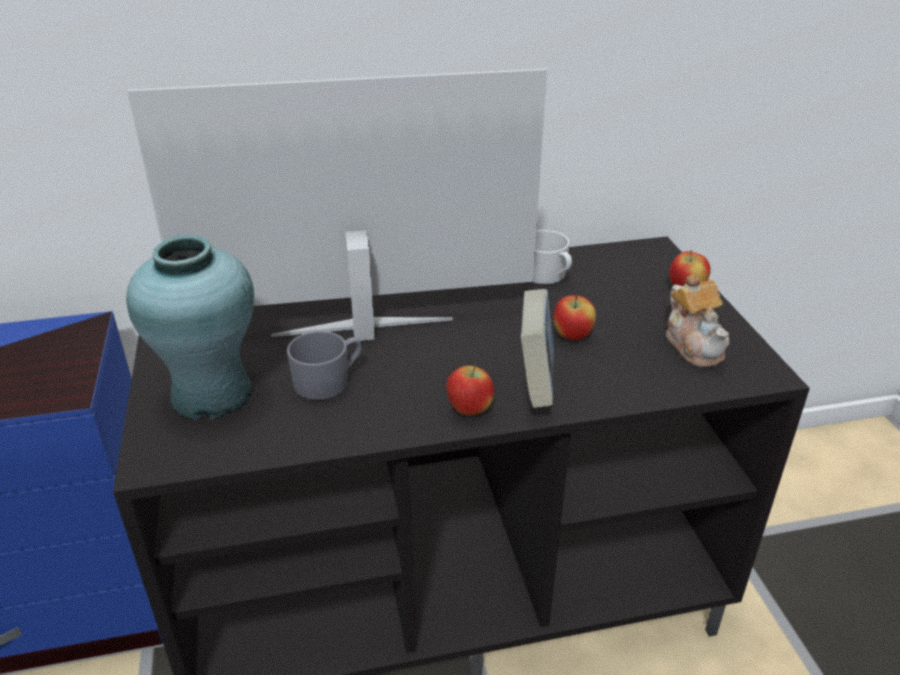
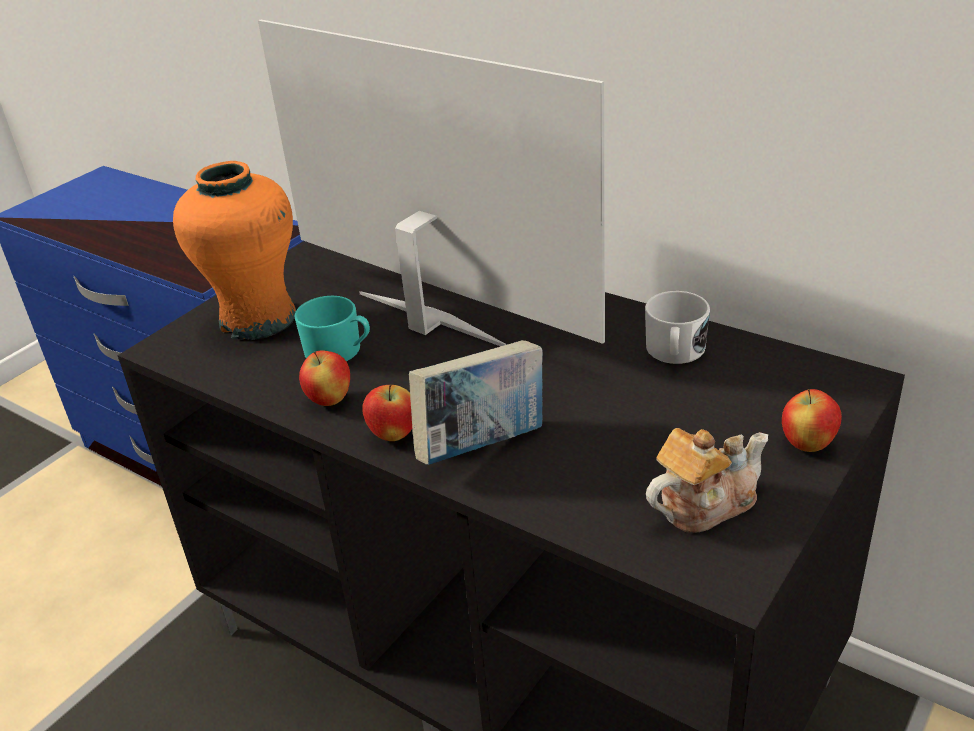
camera: 50 degrees right, 0 degrees up
(213, 395) = (258, 320): turquoise vase -> orange vase
(328, 381) = (339, 351): grey mug -> turquoise mug
(572, 336) = (592, 423): apple -> apple (329, 400)
(694, 345) = (704, 504): teapot -> teapot turned 150 degrees counterclockwise

